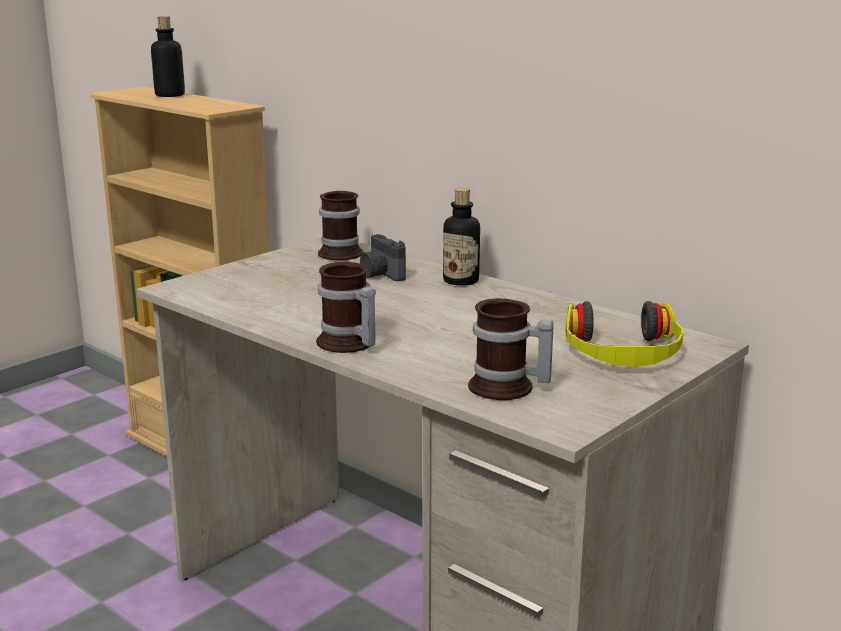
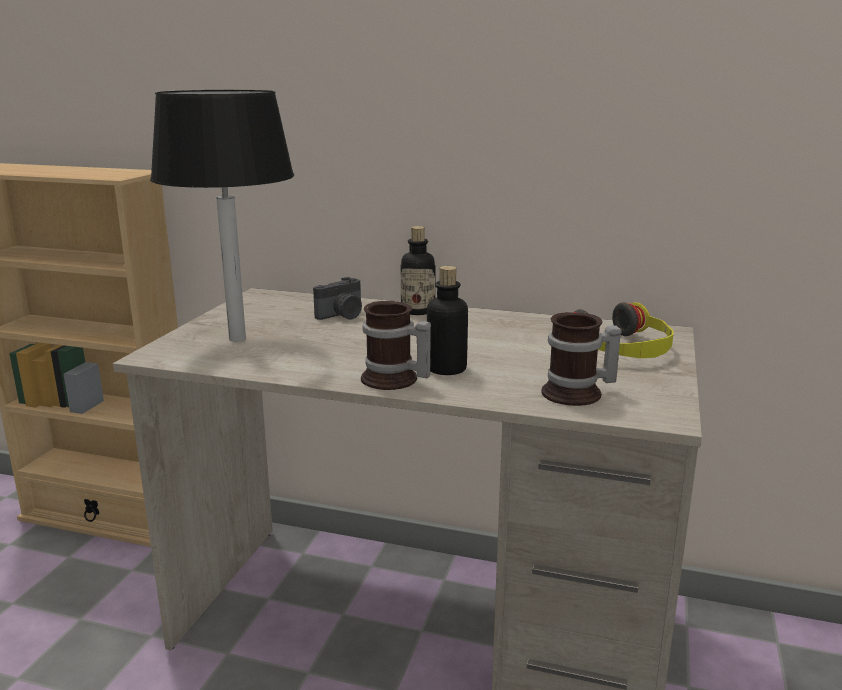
camera: 25 degrees left, 0 degrees up
(170, 95) = (46, 168): bottle -> bottle (446, 369)
(259, 283) = (238, 339): none -> black table lamp
(343, 252) = (284, 301): mug -> none
(380, 274) = (342, 315): camera -> camera turned 75 degrees counterclockwise

